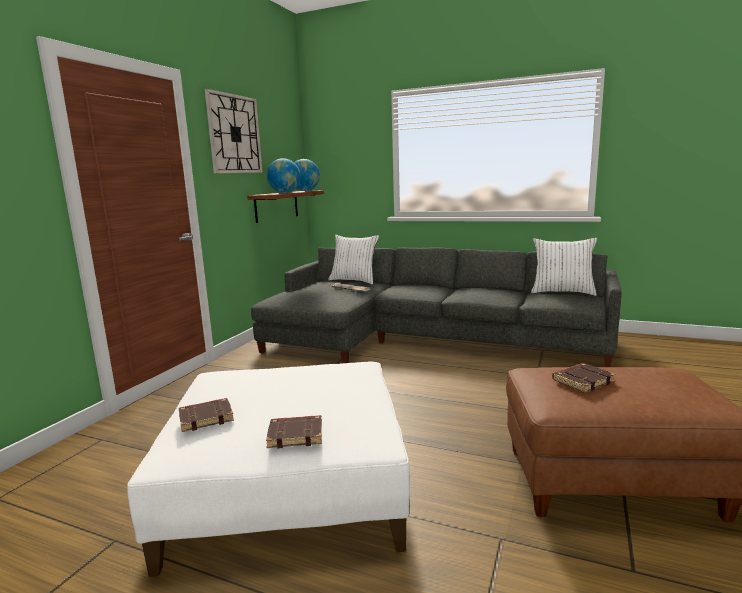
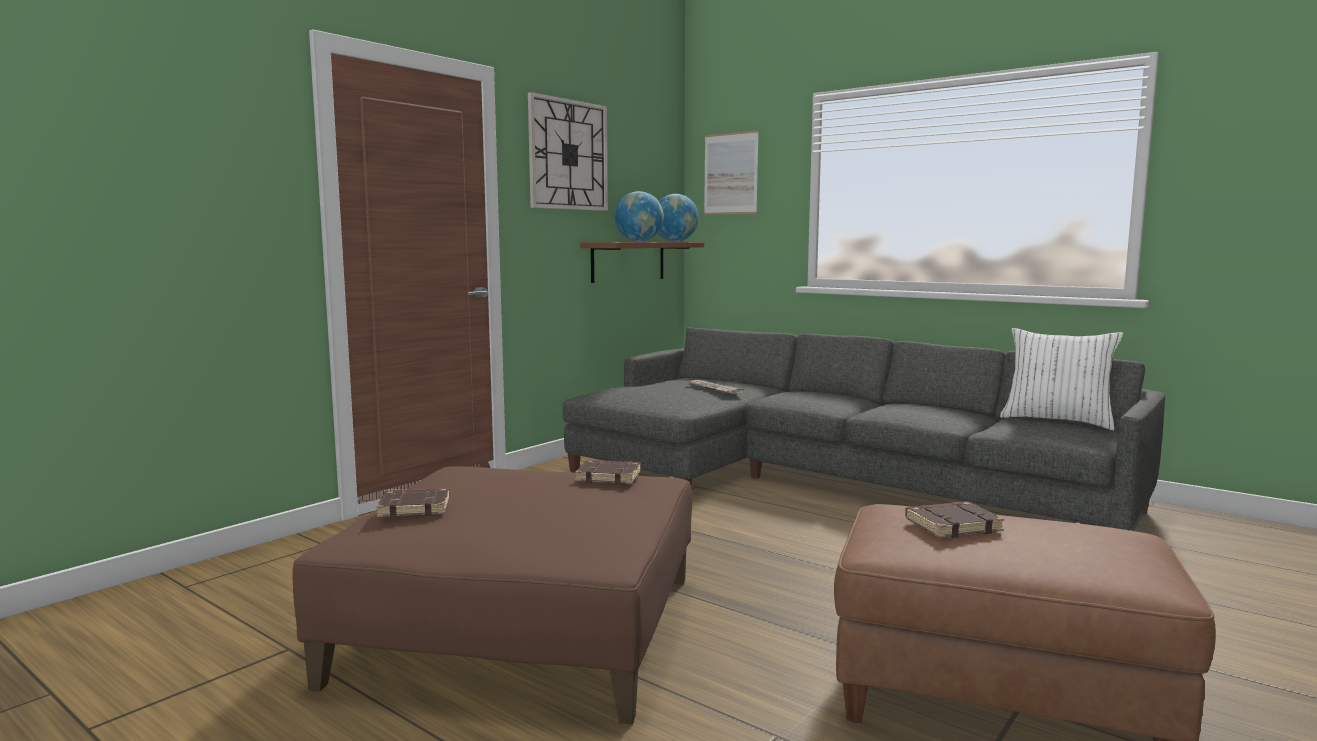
camera: 15 degrees right, 5 degrees down
(289, 485) = (524, 627): white ottoman -> brown ottoman
(296, 435) = (508, 538): brown book -> brown book (609, 477)
(337, 144) = (730, 173): none -> picture
(354, 281) = (730, 380): white pillow -> none

